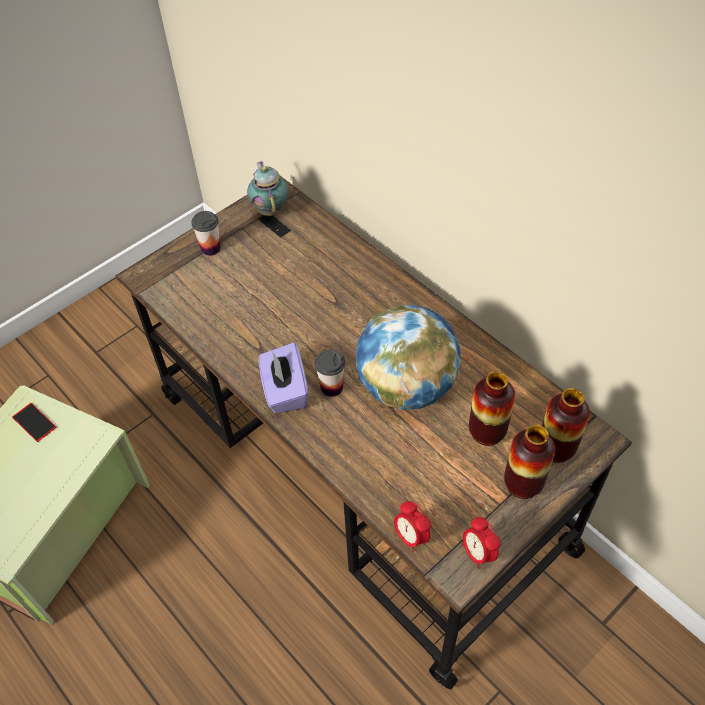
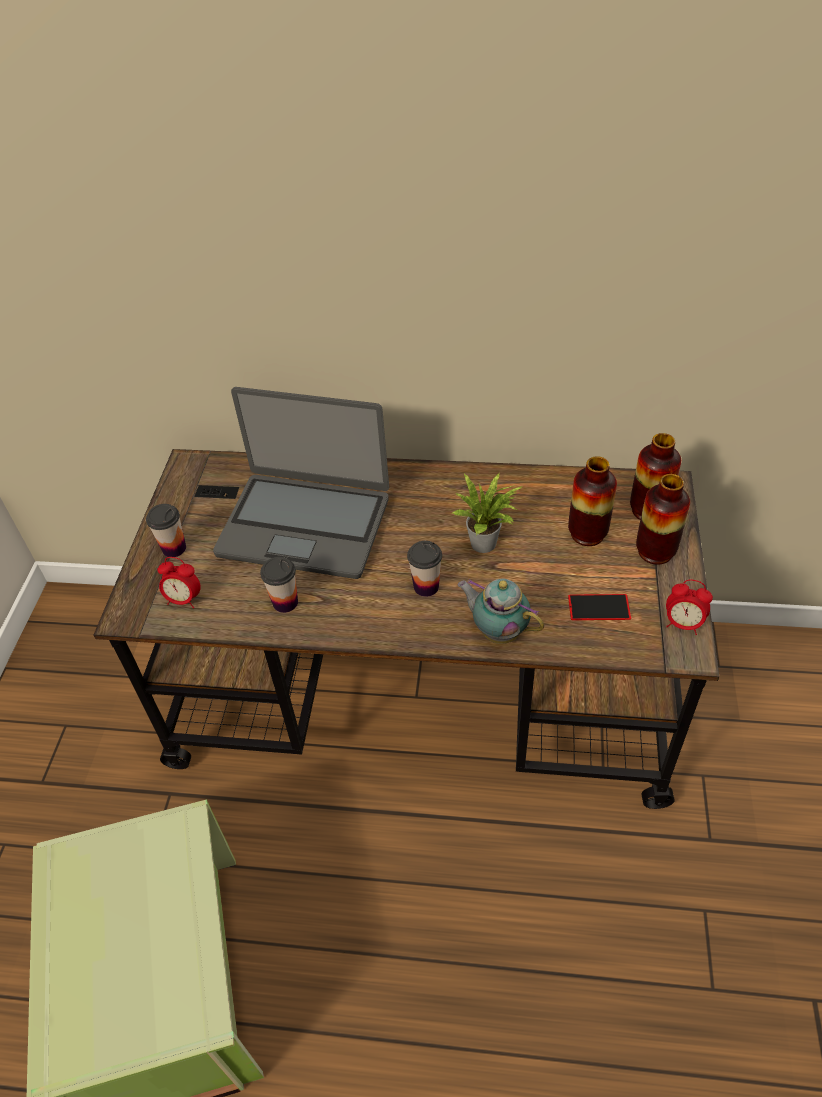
camera: 40 degrees left, 5 degrees down
(34, 422) = (92, 868): phone -> phone (599, 607)
(236, 333) = (285, 602): none -> cup
(270, 209) = (198, 481): teapot -> teapot (498, 631)
(285, 391) = (388, 617): purple tissue box -> none
(303, 286) = (305, 524): none -> laptop
(406, 386) = (487, 543): globe -> potted plant
(411, 536) = (622, 651): alarm clock -> alarm clock (184, 599)

